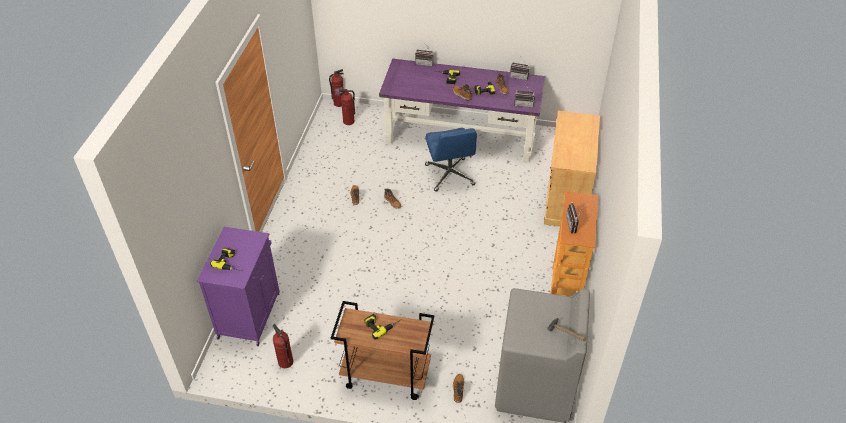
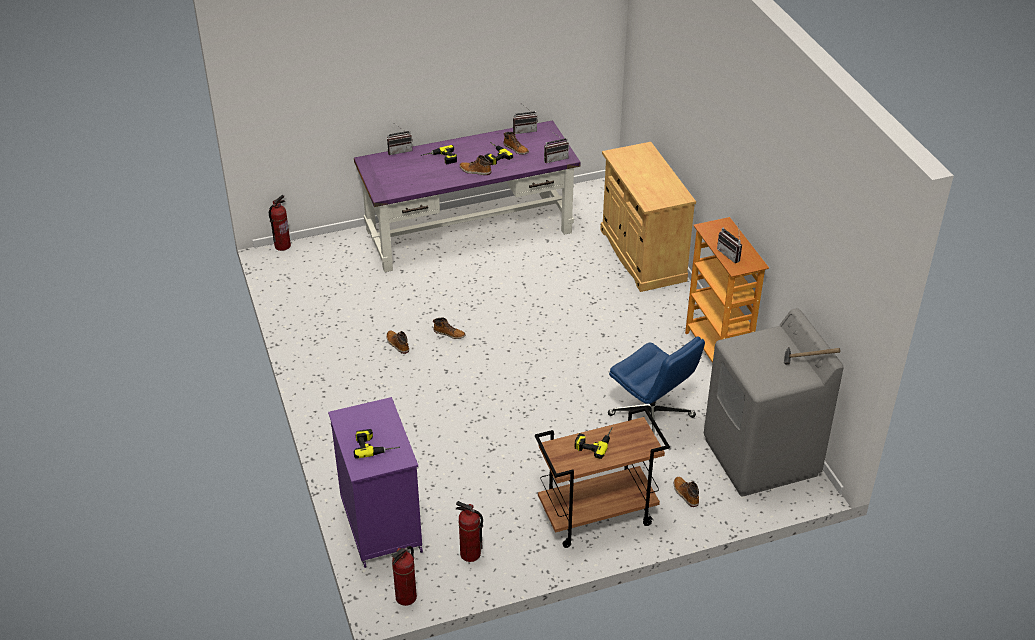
camera: 30 degrees left, 5 degrees down
(348, 122) = (314, 263): fire extinguisher -> fire extinguisher (406, 597)
(450, 175) = (492, 279): blue office chair -> blue office chair (652, 416)

